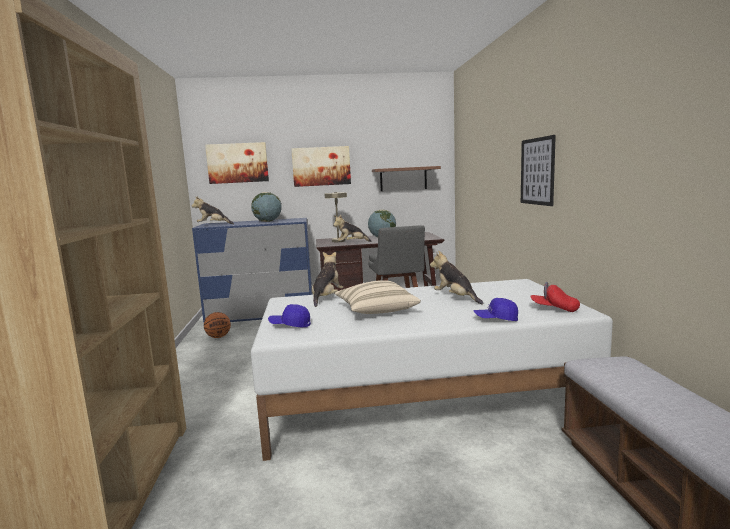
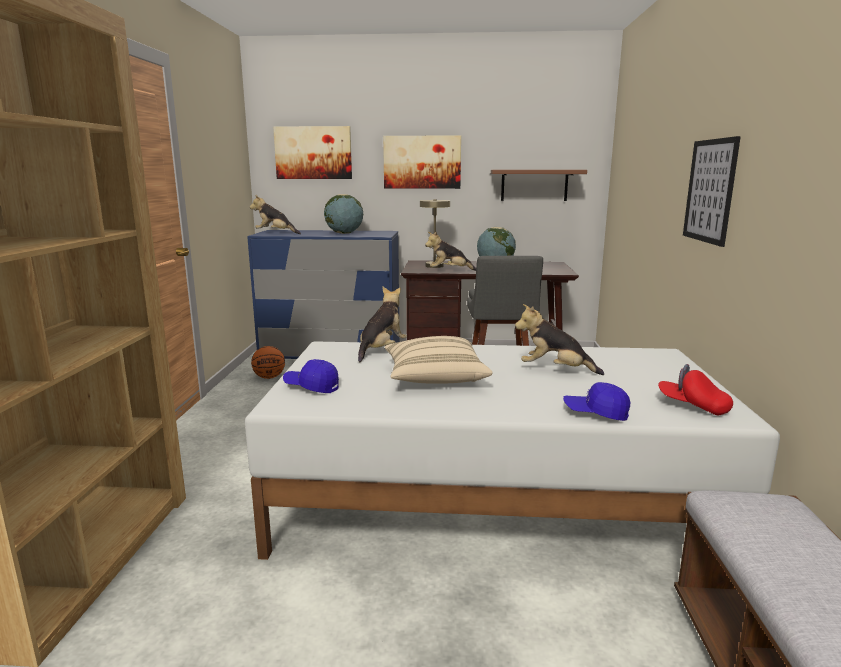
camera: 10 degrees right, 5 degrees up
(455, 298) = (555, 370): plush toy -> plush toy turned 45 degrees counterclockwise

